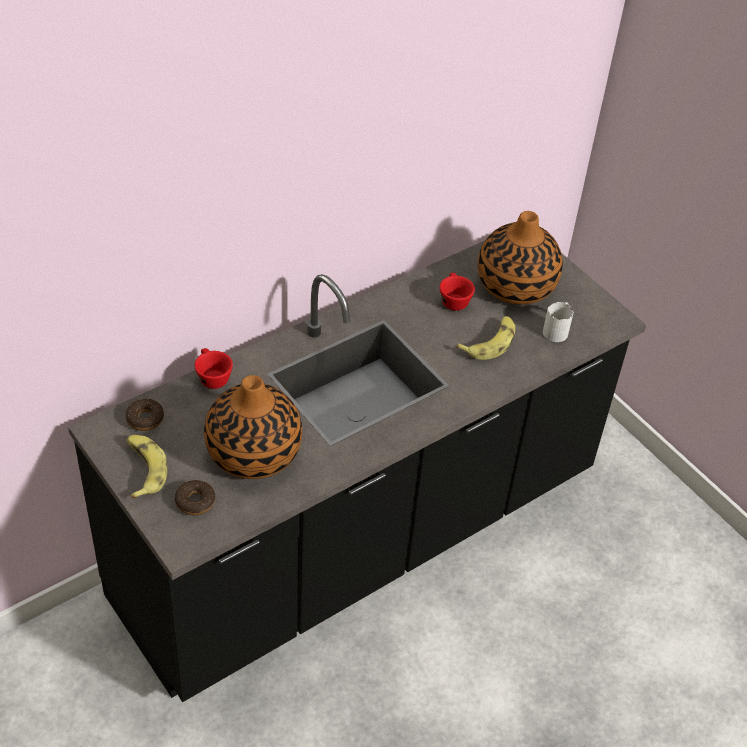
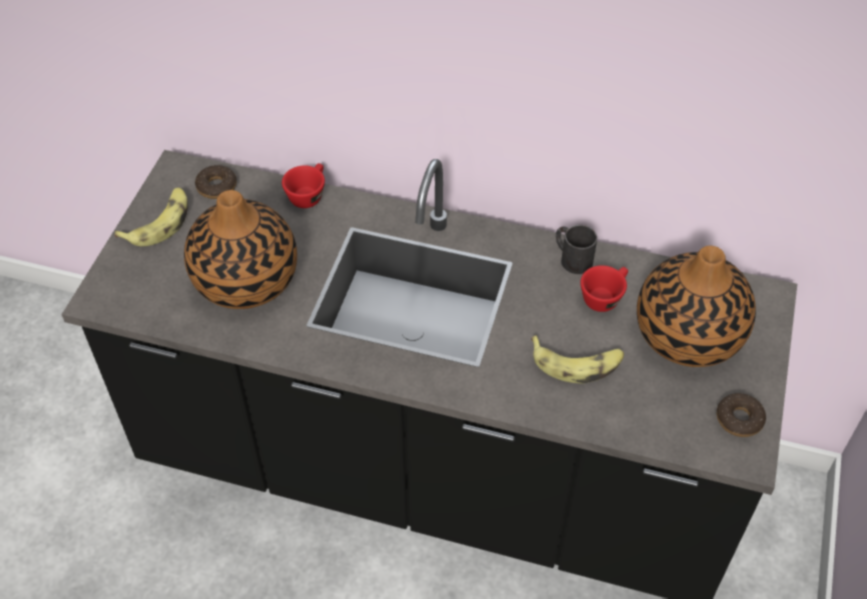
camera: 55 degrees right, 5 degrees up
(195, 501) = (153, 278): donut -> donut (739, 419)
(409, 293) = (571, 258): none -> black mug
(557, 329) = (665, 408): white mug -> none

